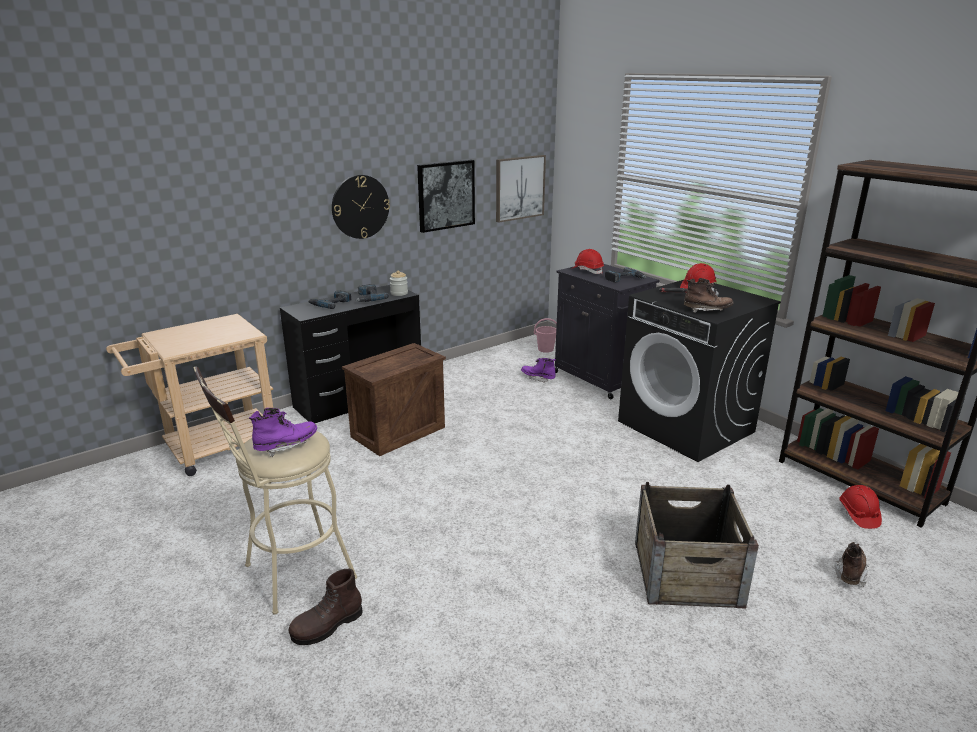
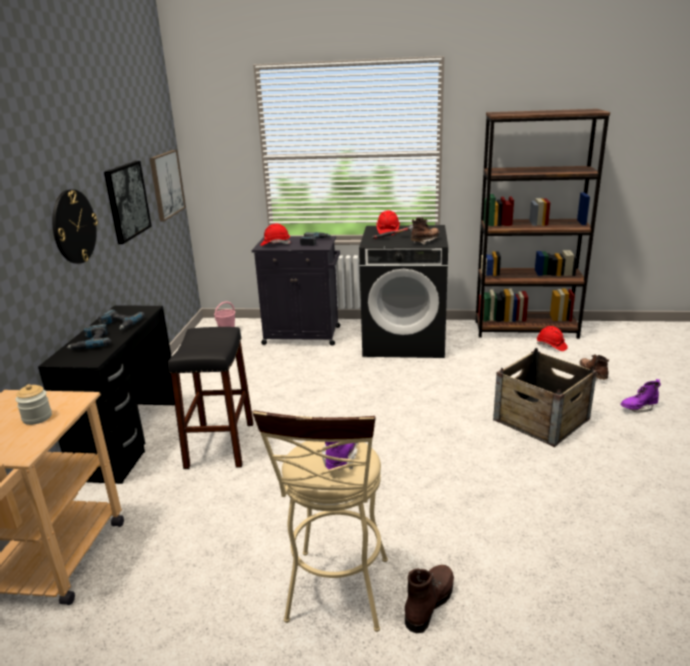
camera: 45 degrees left, 0 degrees up
(327, 626) = (429, 603): brown boot -> brown boot turned 150 degrees counterclockwise
(398, 432) = (220, 445): crate -> black stool
(399, 293) = (141, 310): jar -> jar (37, 417)
(538, 378) = (258, 353): purple boot -> purple boot (638, 408)

